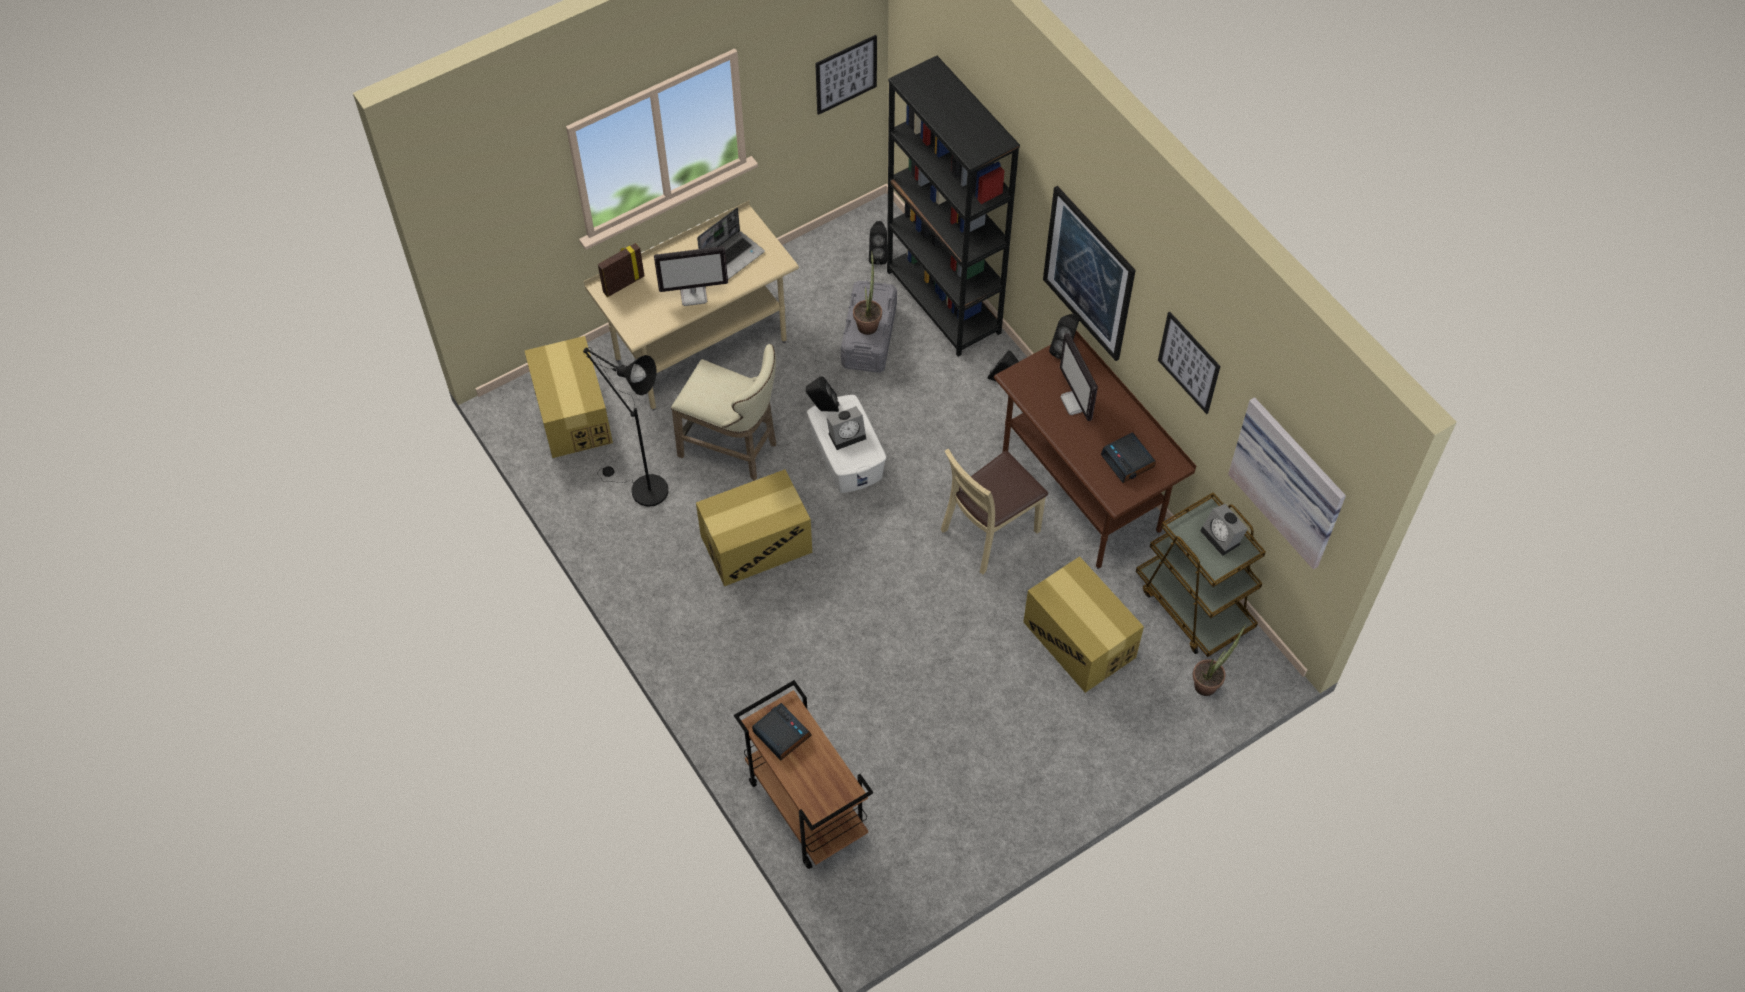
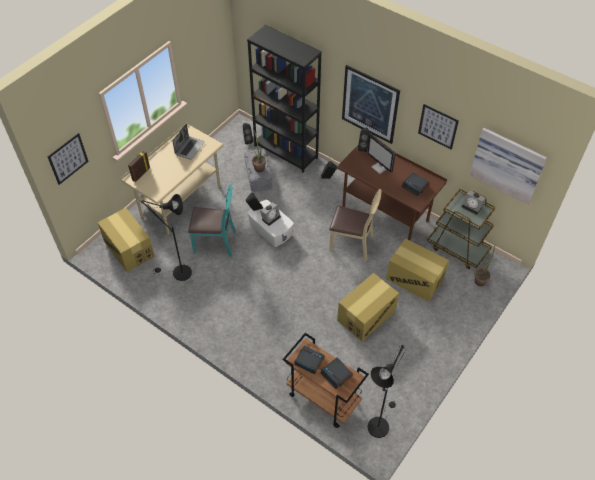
camera: 20 degrees left, 5 degrees down
(694, 294) = (178, 169): monitor -> none
(733, 450) = (215, 242): beige stool -> turquoise chair
(756, 544) = (244, 282): cardboard box -> cardboard box (366, 316)
(819, 774) = (337, 375): none -> alarm clock
(846, 74) = (217, 51): picture -> picture (68, 158)
(888, 887) = (379, 423): none -> black floor lamp
(990, 532) = (352, 244): beige chair -> beige chair turned 105 degrees counterclockwise

